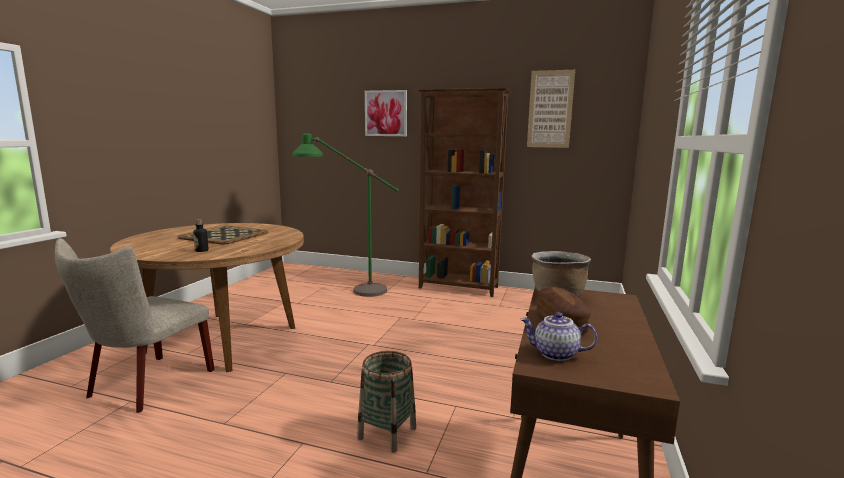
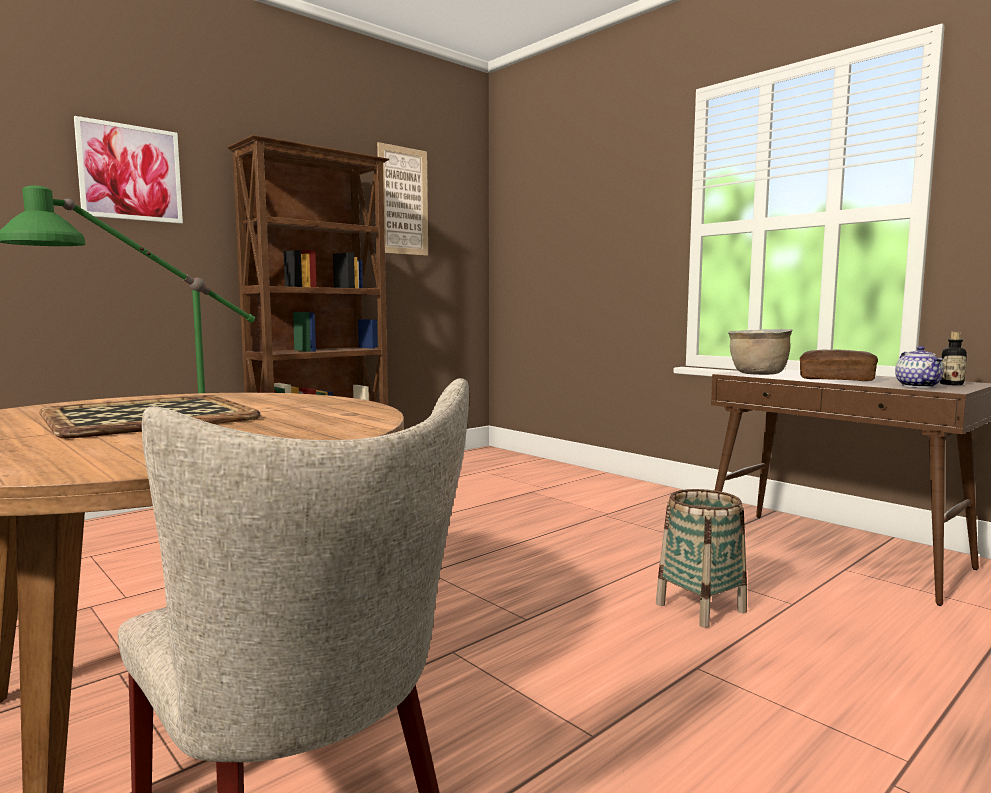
camera: 60 degrees left, 5 degrees down
(201, 250) = (285, 429): bottle -> bottle (951, 384)
(555, 354) = (919, 386): teapot -> teapot turned 45 degrees counterclockwise

